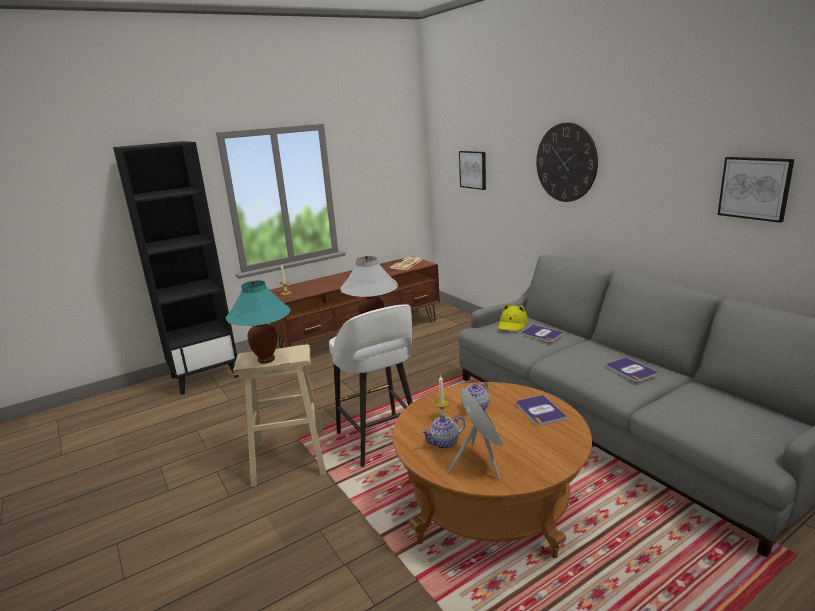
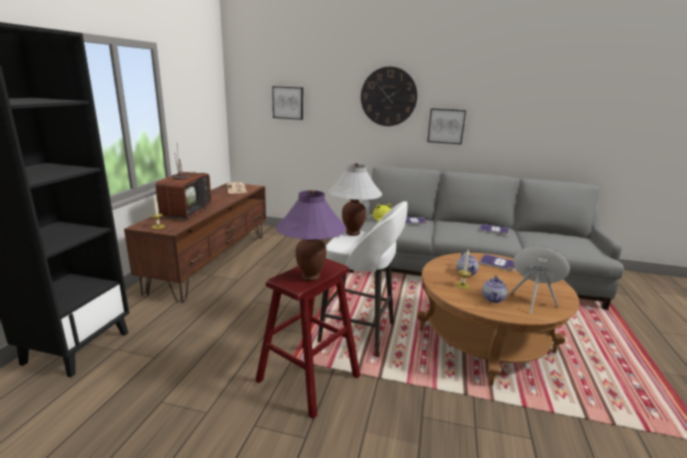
camera: 45 degrees left, 0 degrees up
(266, 360) = (310, 277): turquoise table lamp -> purple table lamp
(290, 457) = (308, 378): beige stool -> red stool
(325, 283) = (186, 212): none -> television
(754, 188) = (528, 112): picture -> picture (446, 126)

